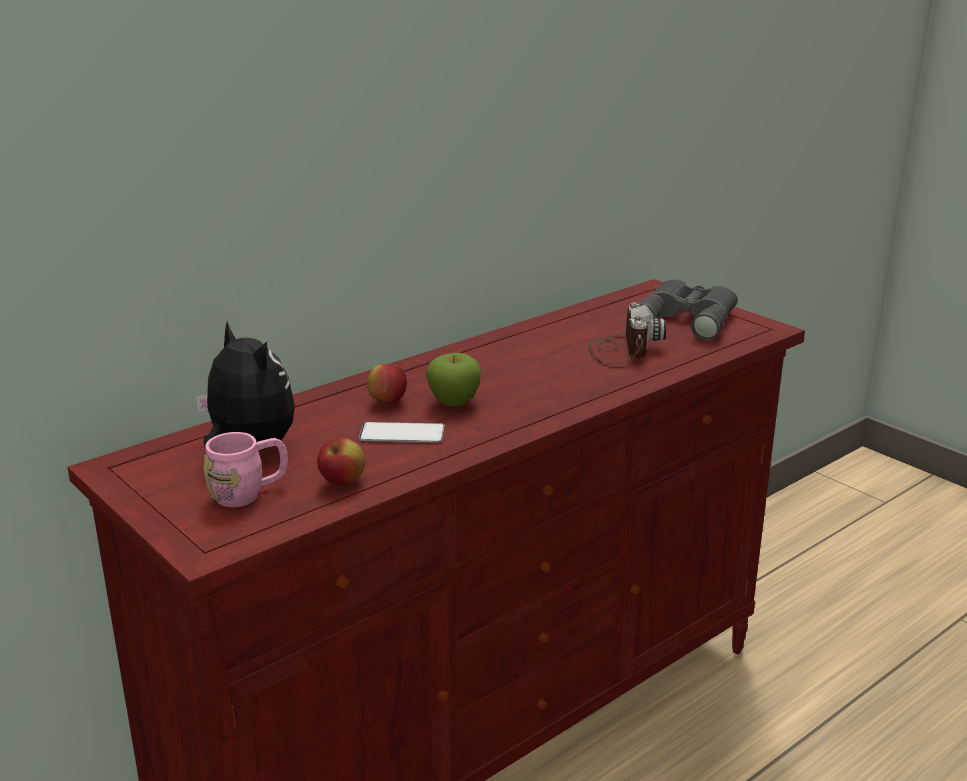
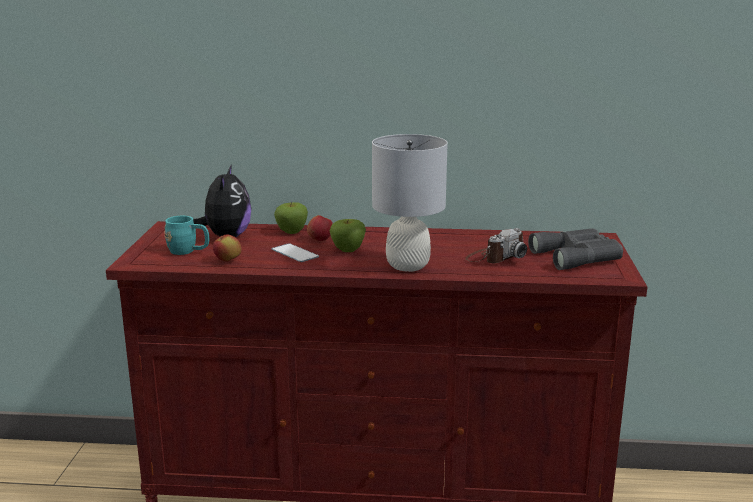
camera: 45 degrees right, 5 degrees down
(249, 493) = (188, 251): pink mug -> turquoise mug
(323, 405) = (291, 232): none -> apple
(571, 396) = (409, 267): none -> grey table lamp

